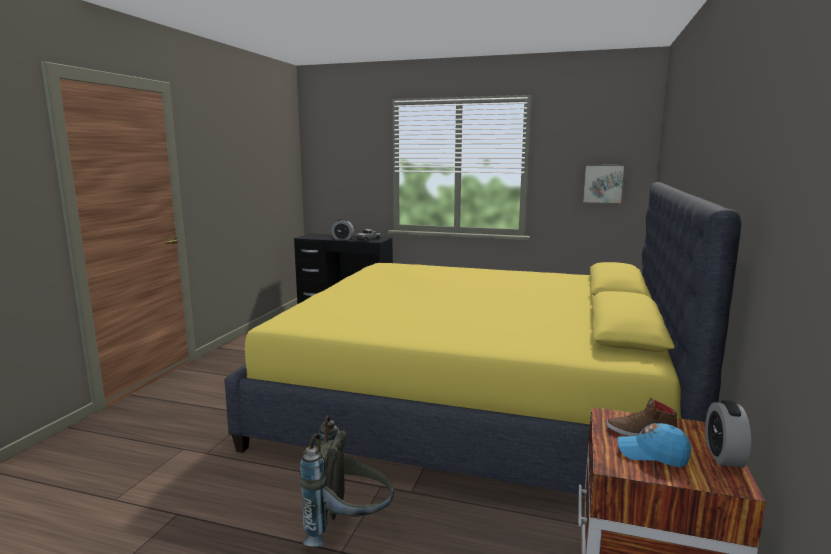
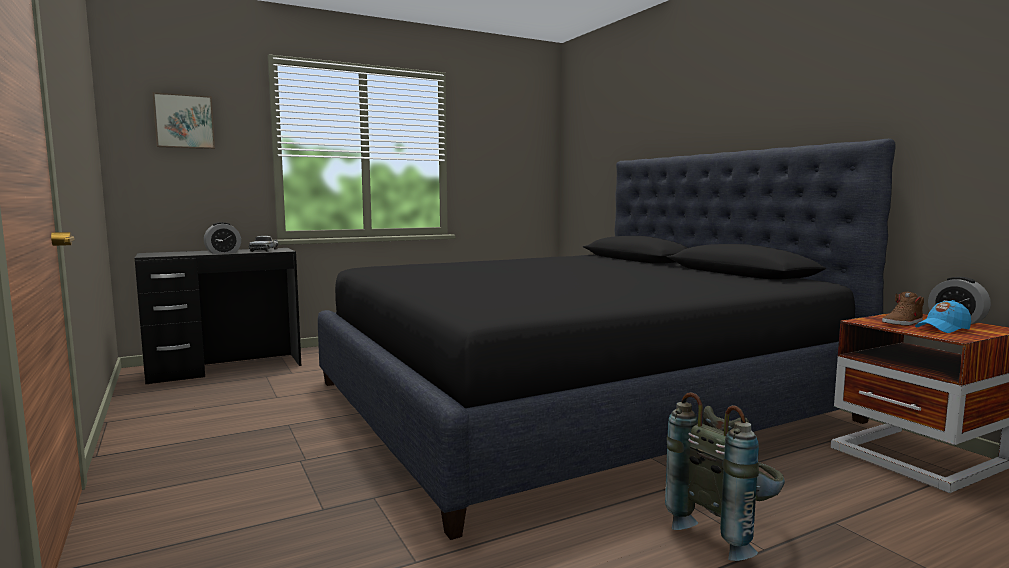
camera: 45 degrees left, 5 degrees down
(475, 402) = (571, 400): yellow bed -> black bed
(603, 184) = (518, 174): picture -> picture (184, 121)

